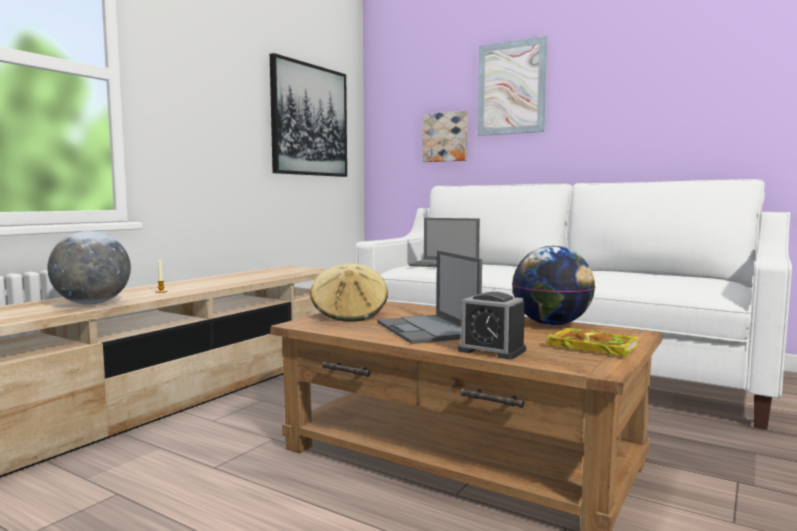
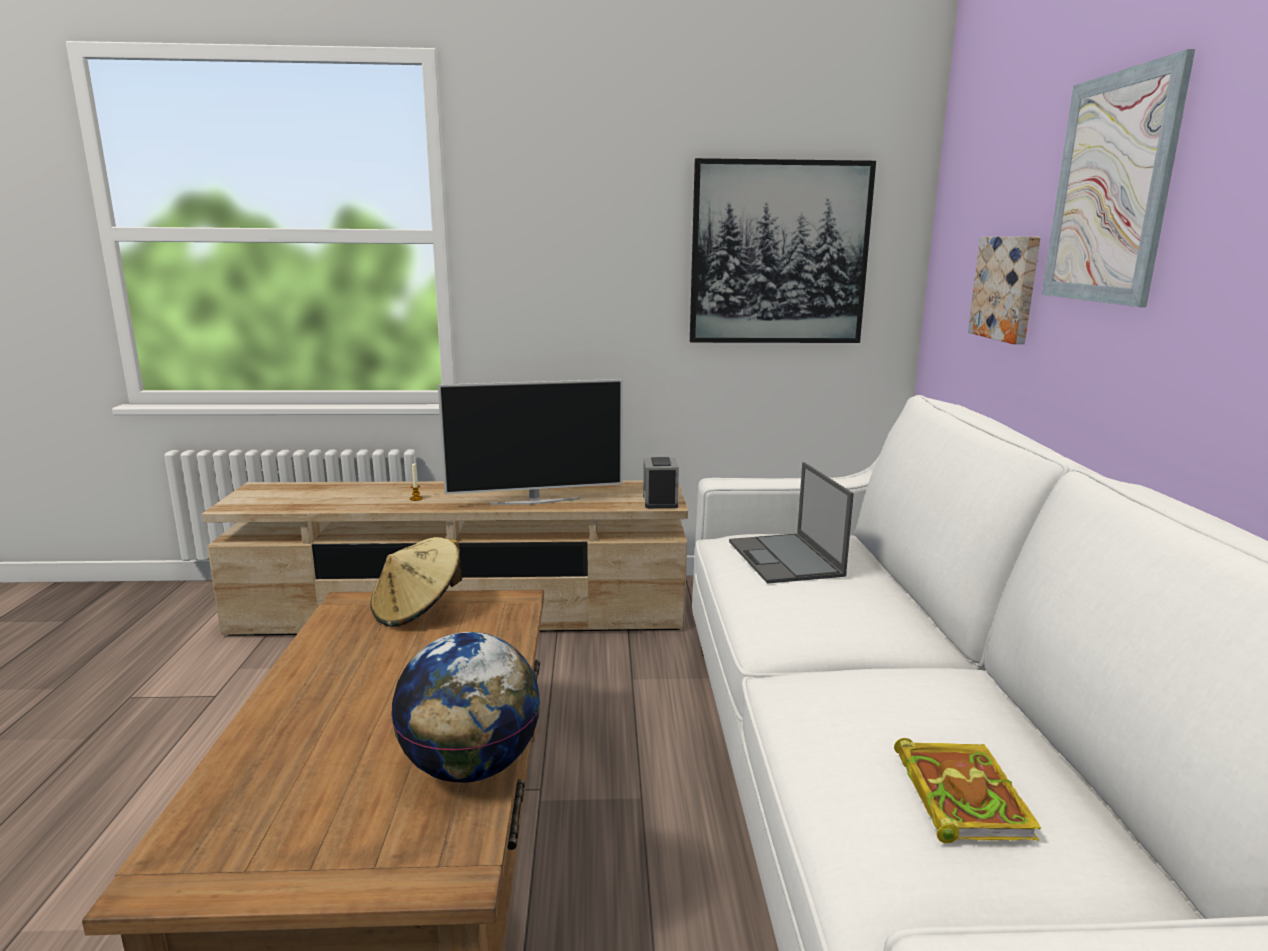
camera: 55 degrees right, 10 degrees up
(92, 304) = (328, 501): globe -> none
(247, 280) = (535, 501): none -> television
(427, 330) = (360, 681): laptop -> none
(491, 350) = (252, 759): alarm clock -> alarm clock (660, 501)
(590, 346) = (312, 841): book -> book (958, 794)

